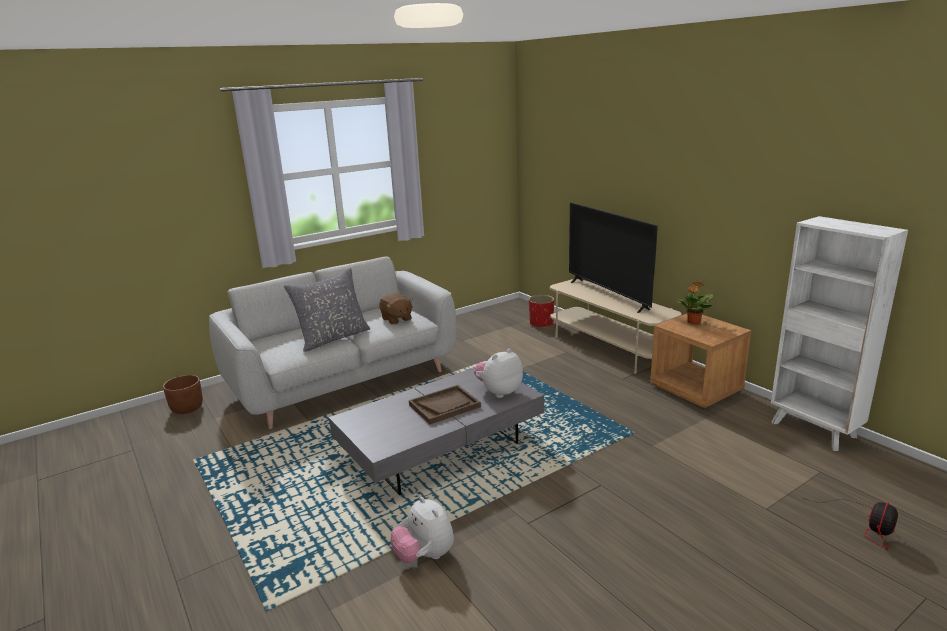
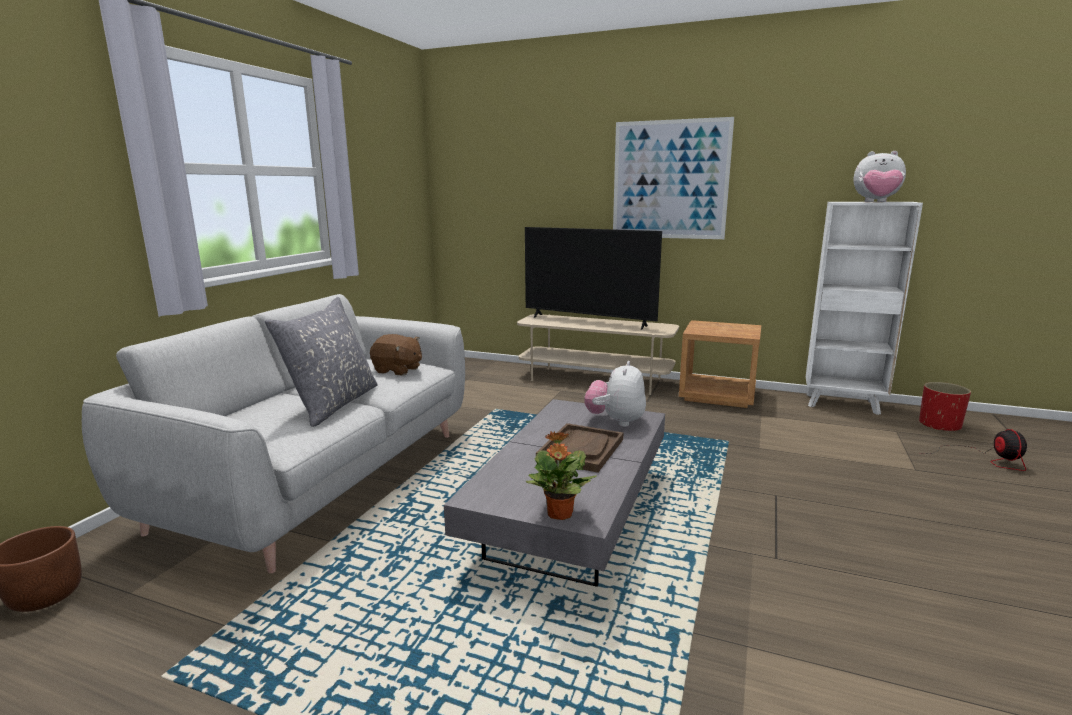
camera: 35 degrees left, 5 degrees down
(424, 556) = (735, 647): plush toy -> plush toy (876, 202)
(541, 323) = (498, 372): red planter -> red planter (939, 425)
(683, 174) = (670, 180): none -> picture
(693, 322) = (709, 326): potted plant -> potted plant (559, 514)

